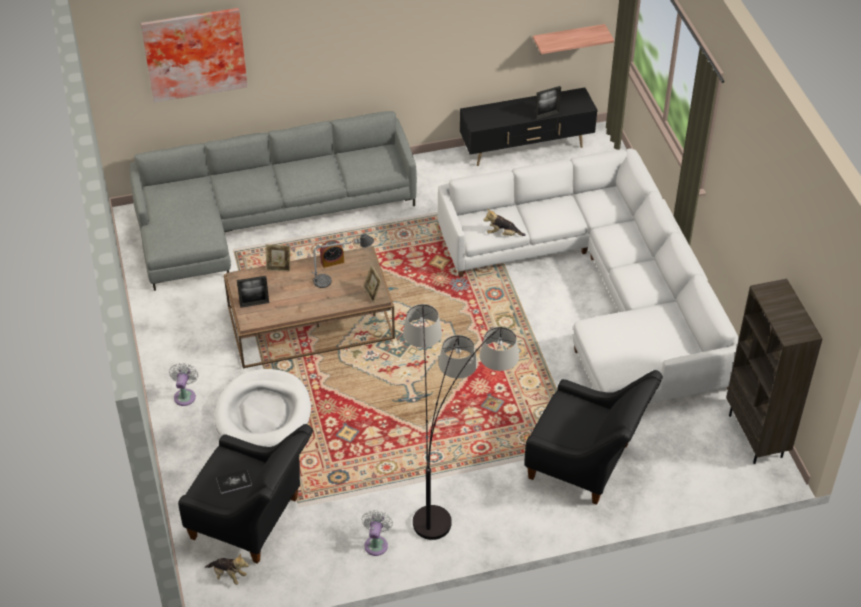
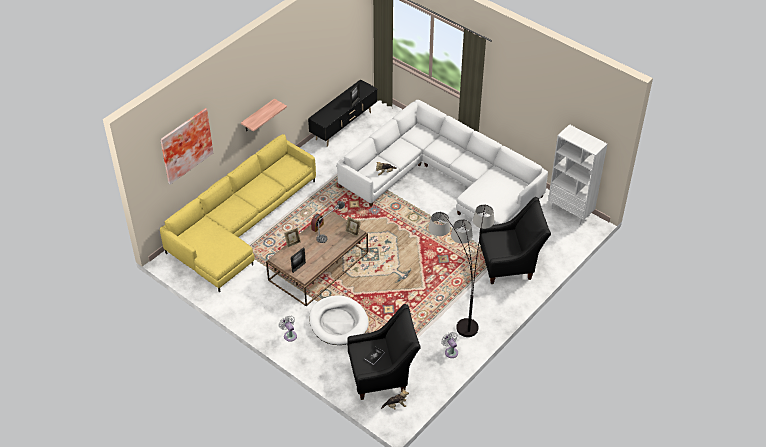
camera: 35 degrees left, 0 degrees up
(263, 216) = (240, 225): grey sofa -> yellow sofa
(568, 39) = (350, 55): shelf -> shelf (258, 116)
(756, 436) = (570, 212): brown bookcase -> white bookcase

